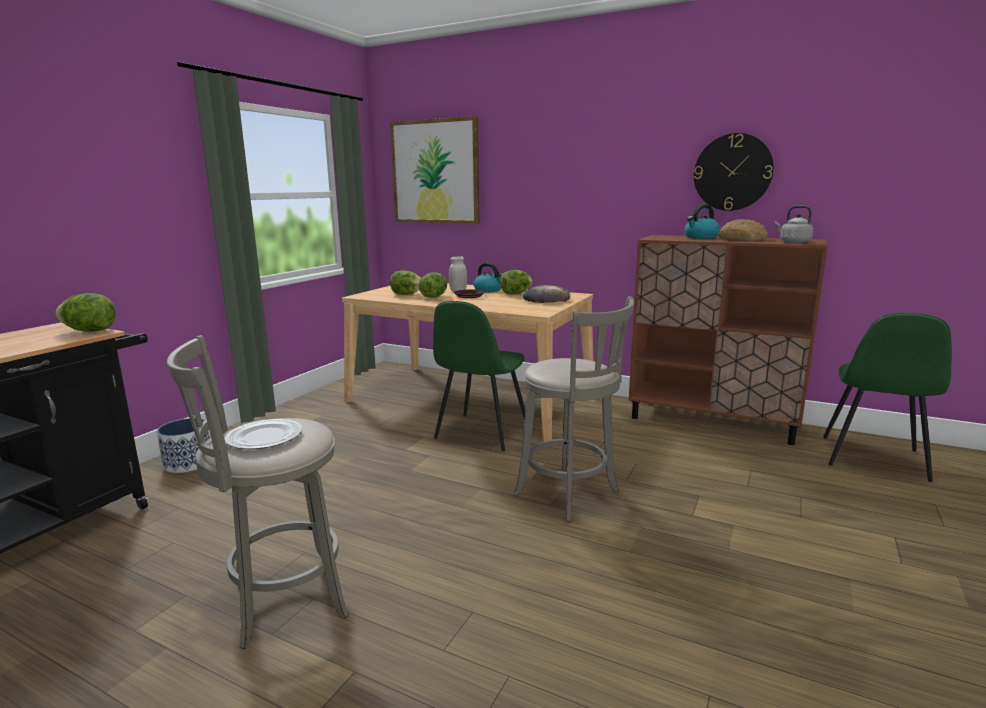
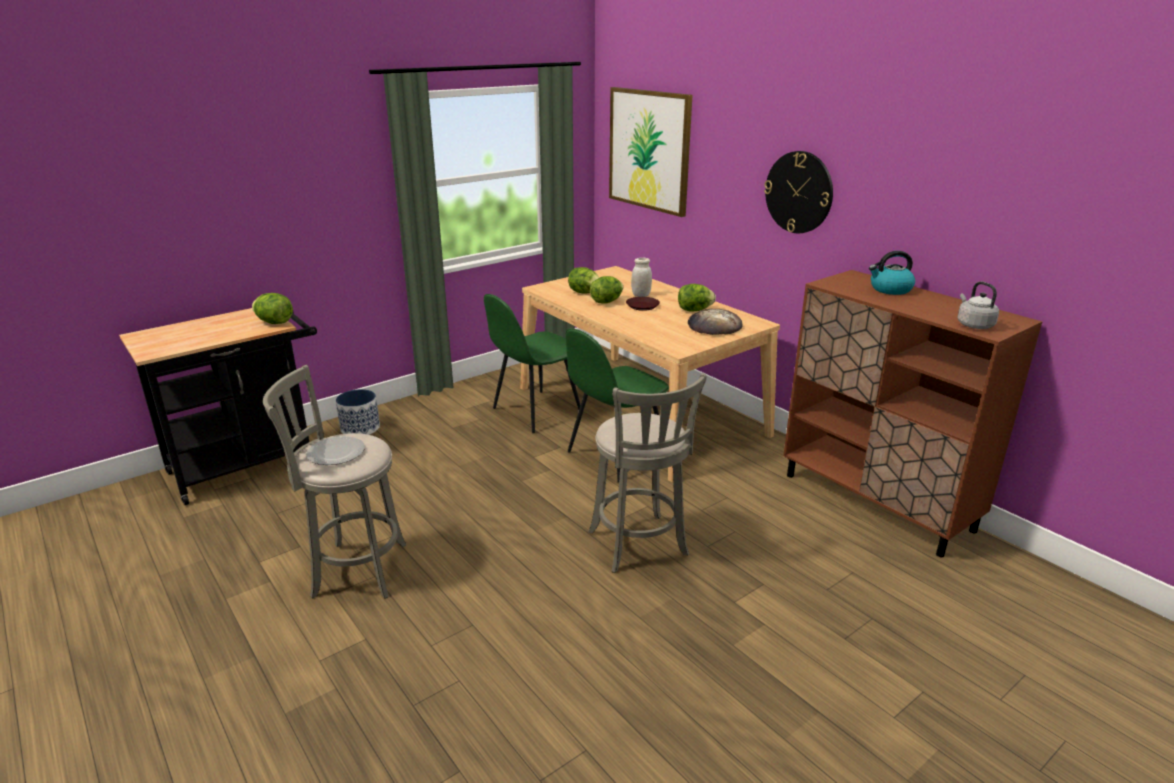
camera: 25 degrees right, 10 degrees up
(488, 290) = (674, 298): kettle -> none
(732, 172) = (947, 213): wall clock -> wall clock (799, 192)
(742, 239) = (927, 305): bread -> none
(873, 459) = (1021, 602): green chair -> green chair (535, 412)

